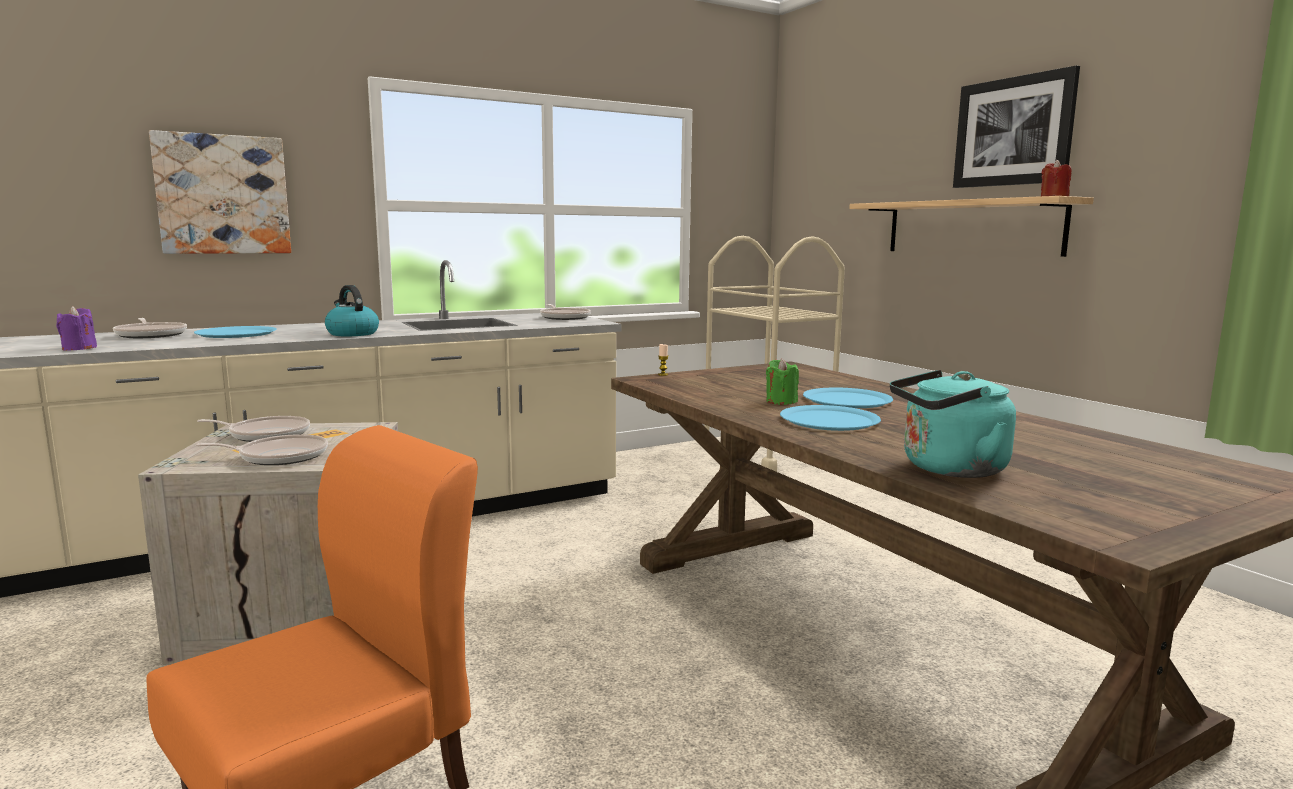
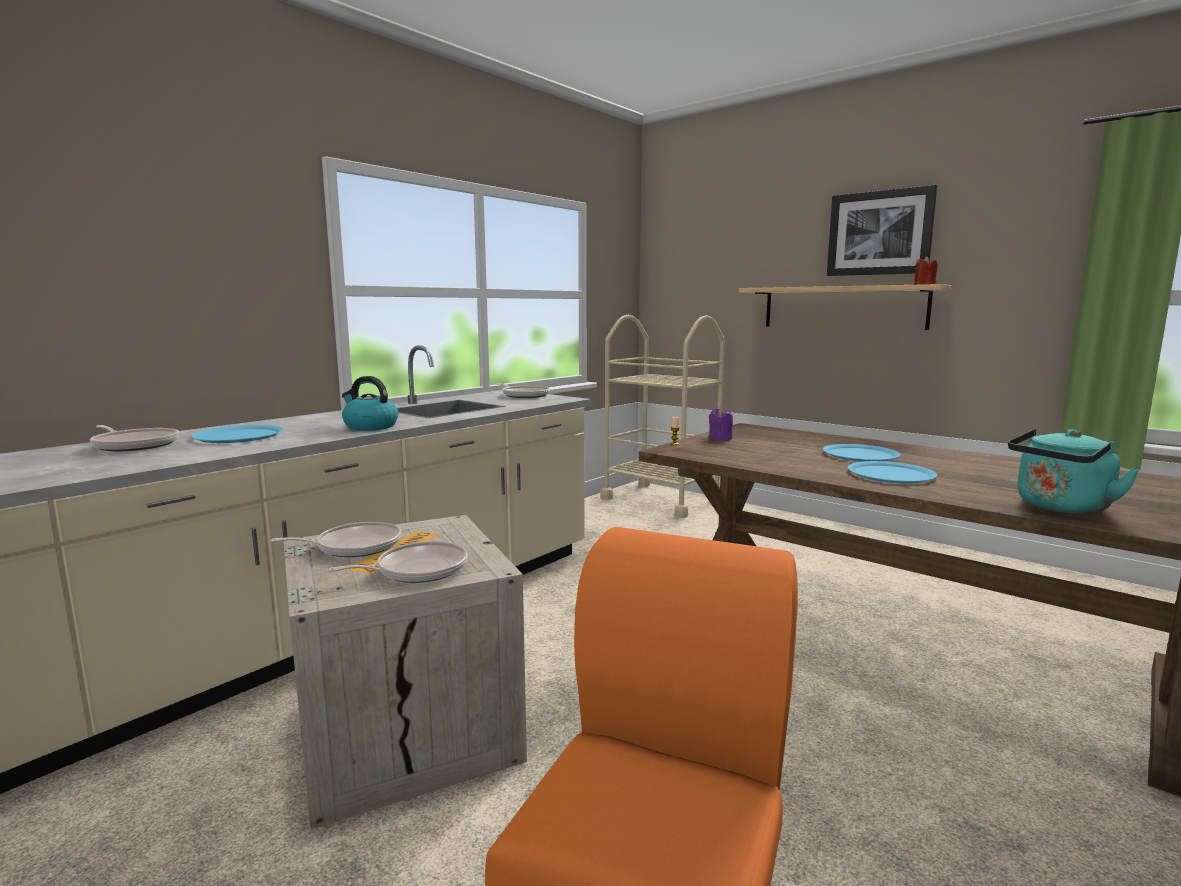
camera: 20 degrees left, 0 degrees up
(79, 348) = (89, 471): purple candle -> purple candle (720, 439)
(223, 195) = (178, 280): picture -> none
(781, 401) = (819, 461): green candle -> none

